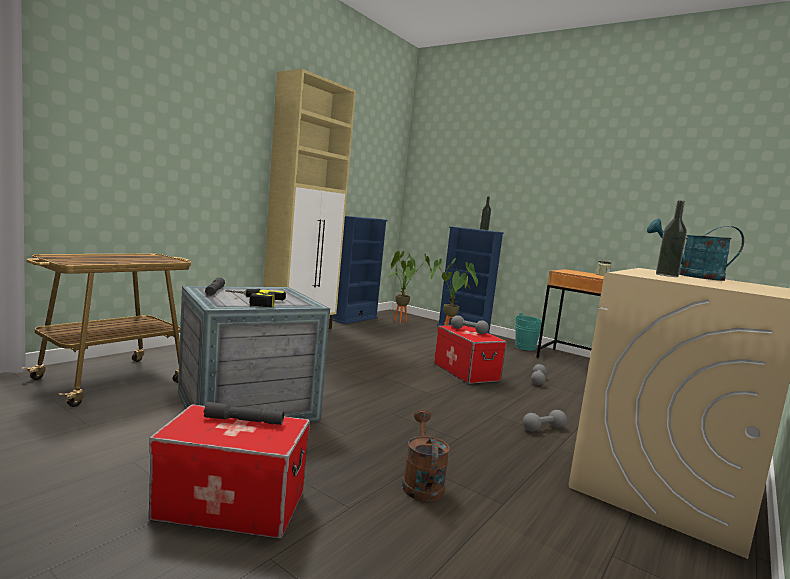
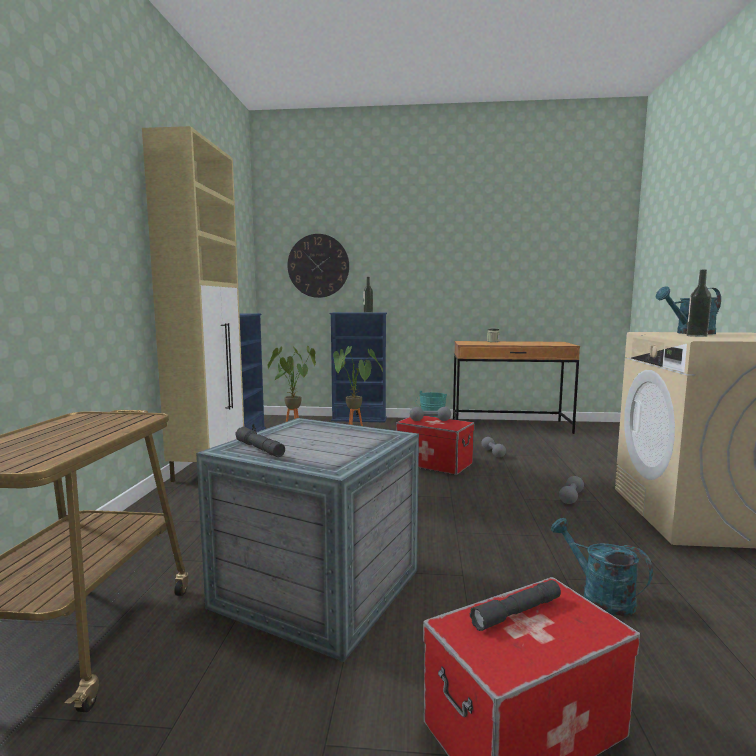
camera: 30 degrees left, 0 degrees up
(251, 301) = (338, 450): power drill -> none
(421, 483) = (599, 596): brown watering can -> turquoise watering can
(452, 184) = (318, 266): none -> wall clock

